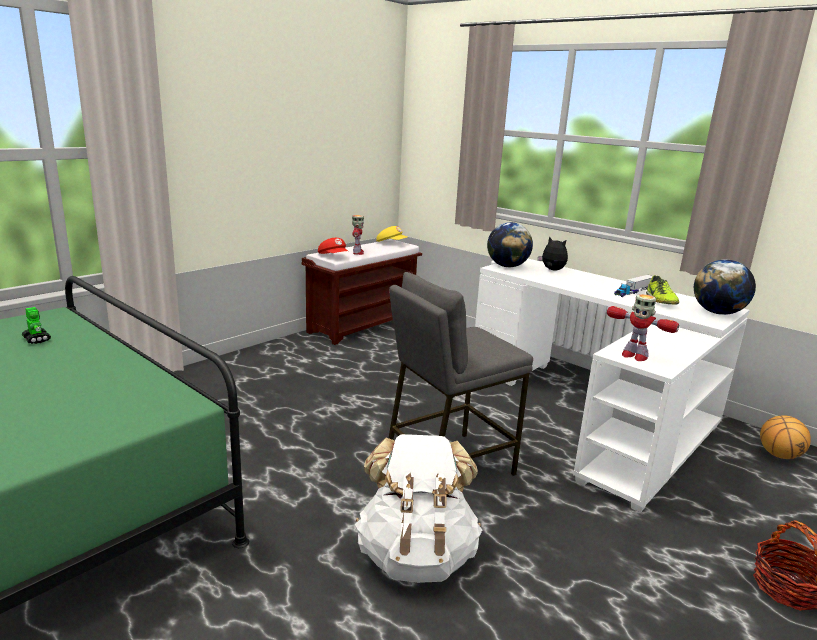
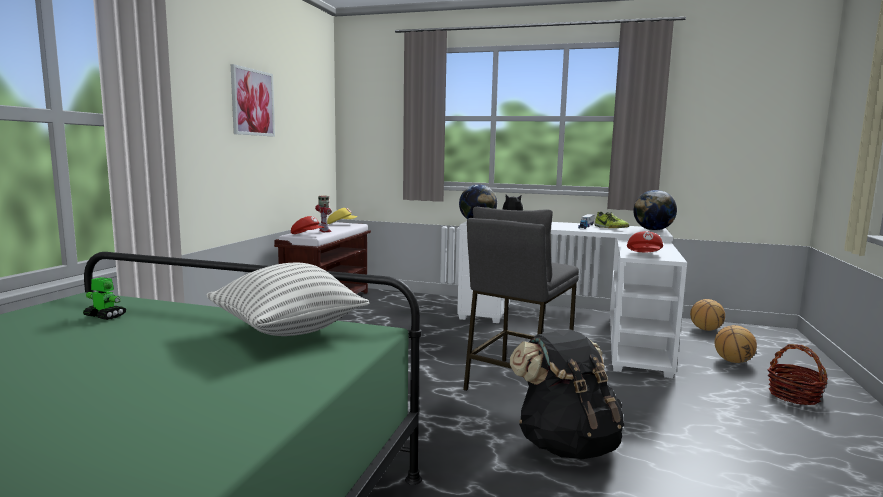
camera: 25 degrees left, 10 degrees down
(126, 388) = (288, 331): none -> pillow
(278, 118) = (252, 102): none -> picture
(416, 555) = (566, 444): white backpack -> black backpack
(634, 356) = (645, 255): toy robot -> red cap
(758, 512) = (733, 361): none -> basketball

